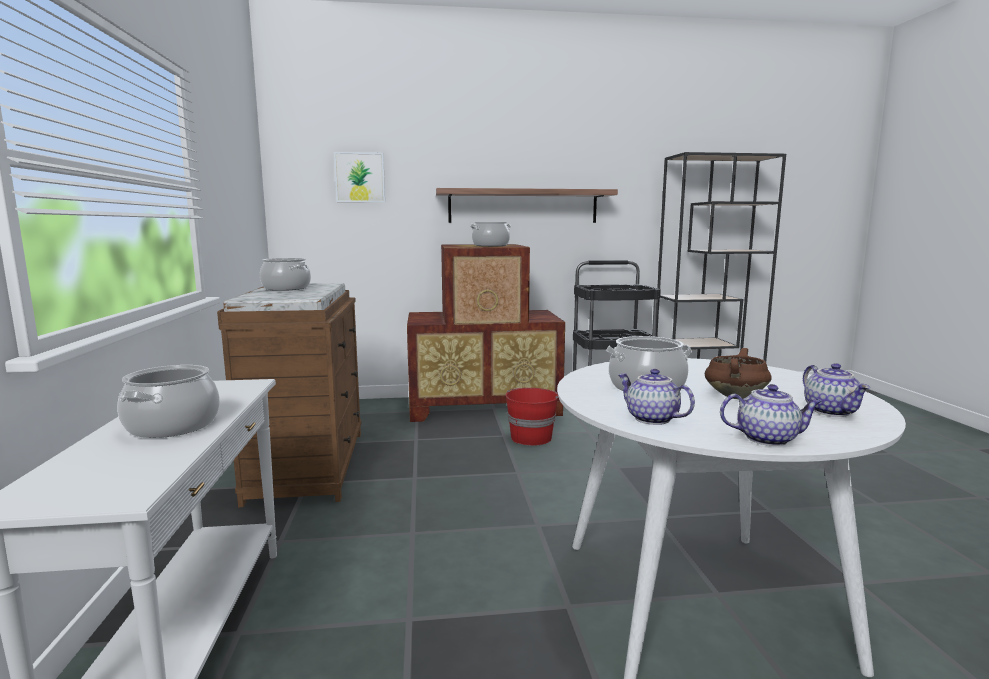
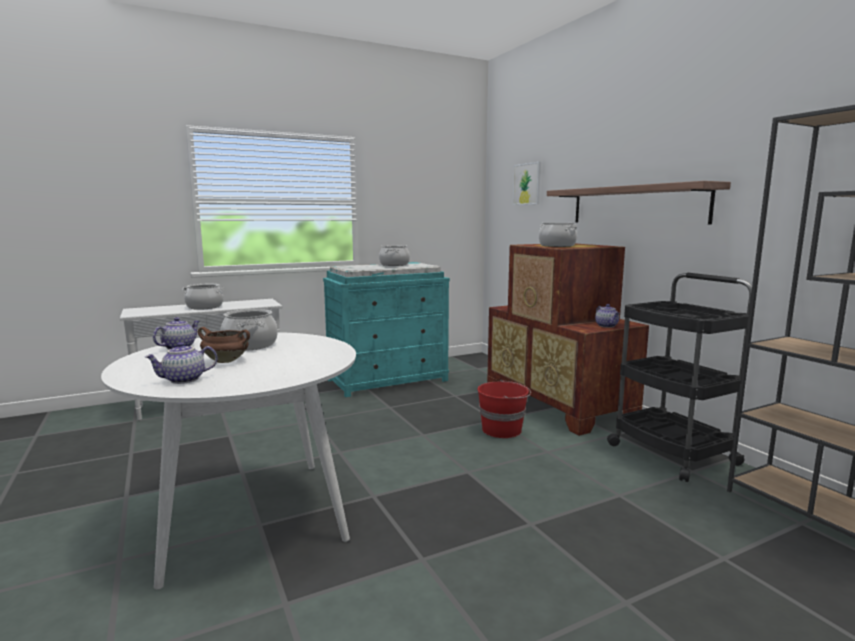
camera: 70 degrees right, 0 degrees up
(308, 465) = (388, 380): brown dresser -> turquoise dresser
(768, 439) = (132, 365): teapot -> teapot (607, 326)

